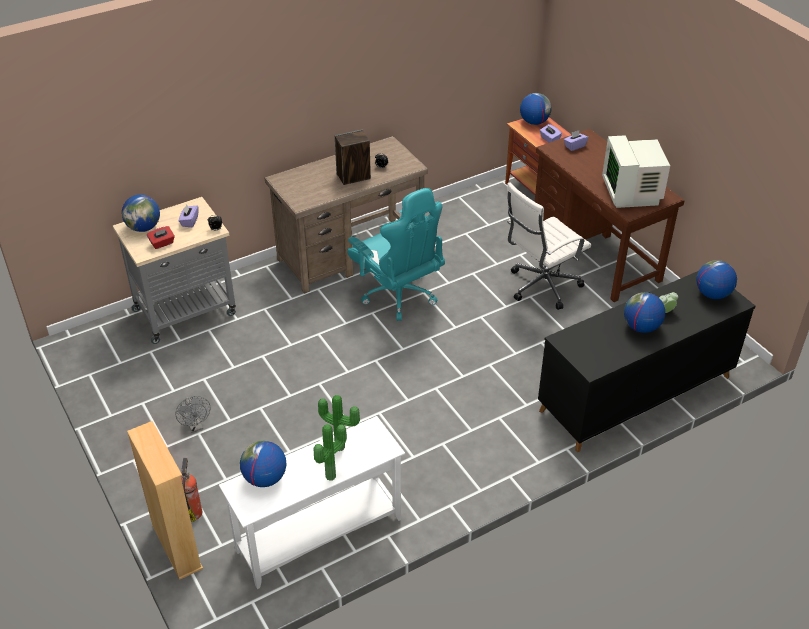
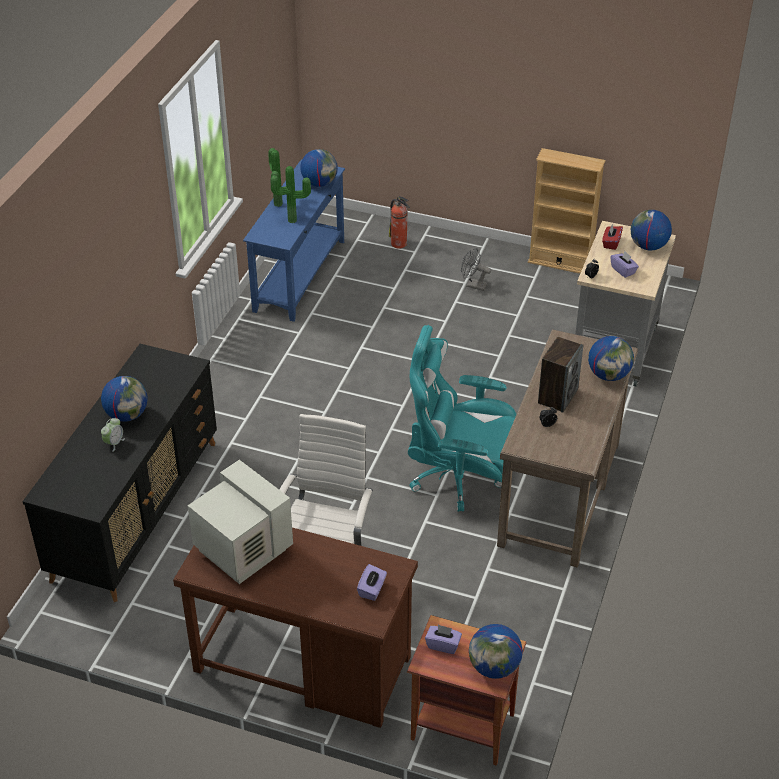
camera: 140 degrees right, 0 degrees up
(177, 547) = (383, 225): beige bookcase -> beige bookcase (560, 263)
(318, 535) = (299, 275): white console table -> blue console table
(712, 294) = (75, 490): globe -> globe (608, 375)

